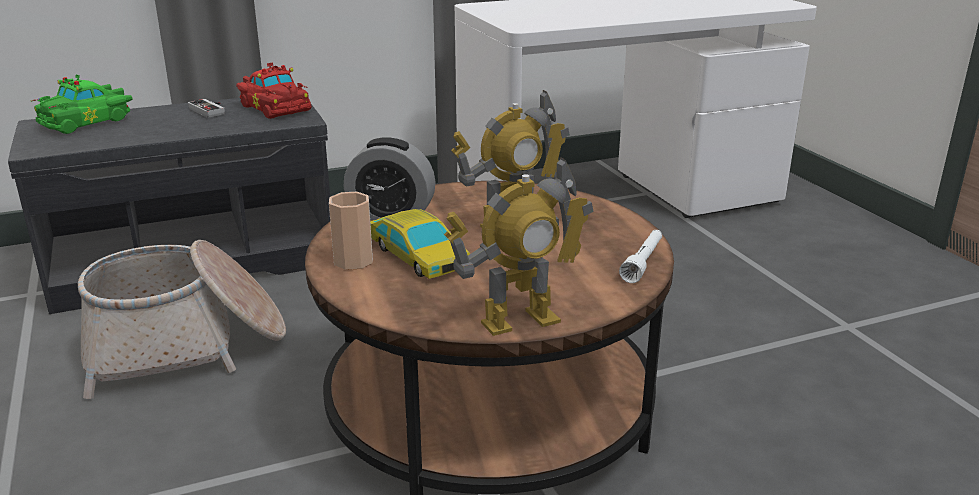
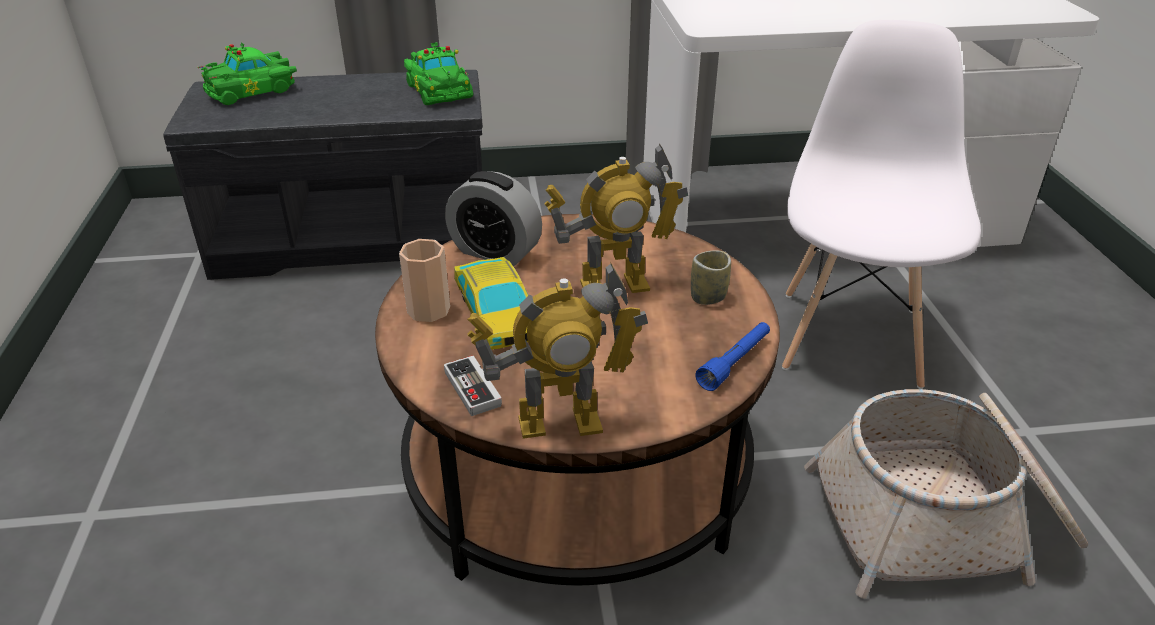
camera: 15 degrees right, 10 degrees up
(186, 346) = (315, 337): basket -> basket (941, 521)
(211, 110) = (374, 87): game controller -> game controller (480, 387)
(275, 107) = (439, 90): red toy car -> green toy car
(595, 224) = (708, 297): none -> cup
(643, 263) = (735, 362): white flashlight -> blue flashlight
(681, 280) = (850, 336): none -> white chair

